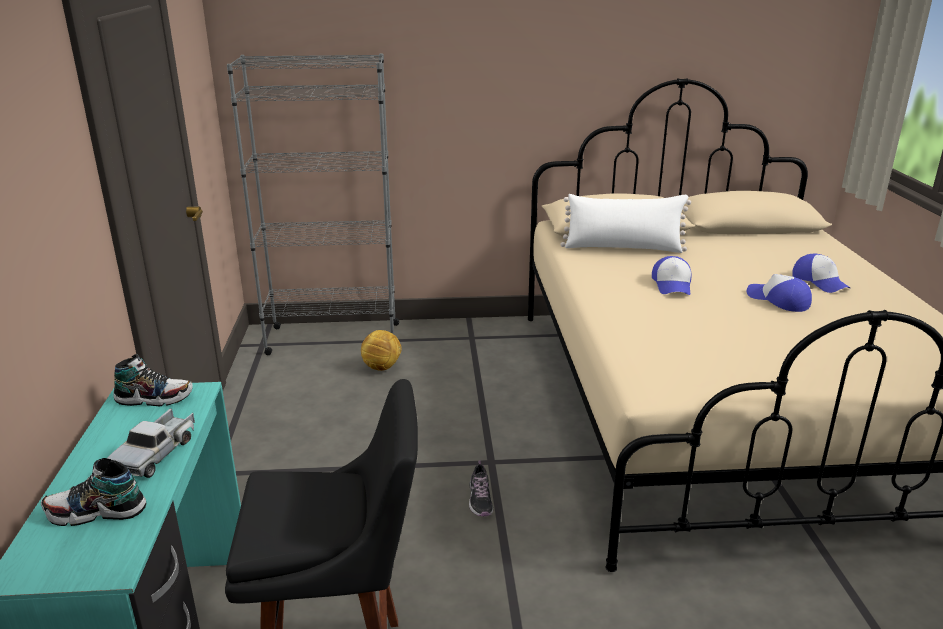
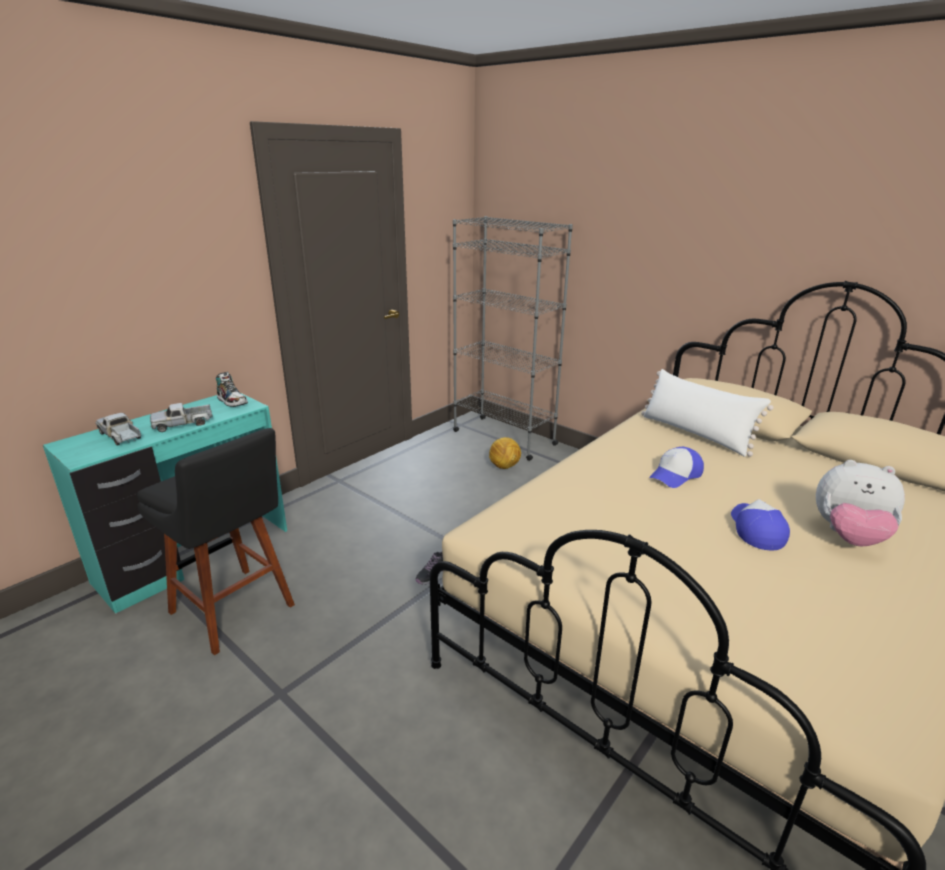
camera: 45 degrees right, 0 degrees up
(96, 513) = (121, 436): shoe -> toy truck
(819, 282) = (848, 537): cap -> plush toy

